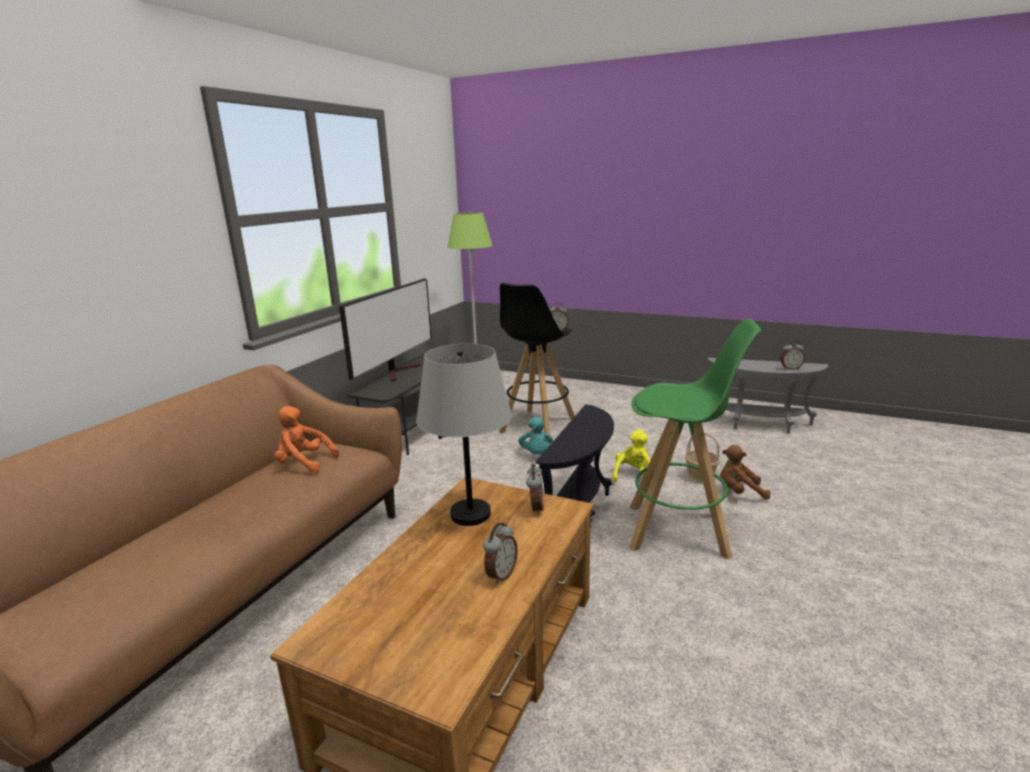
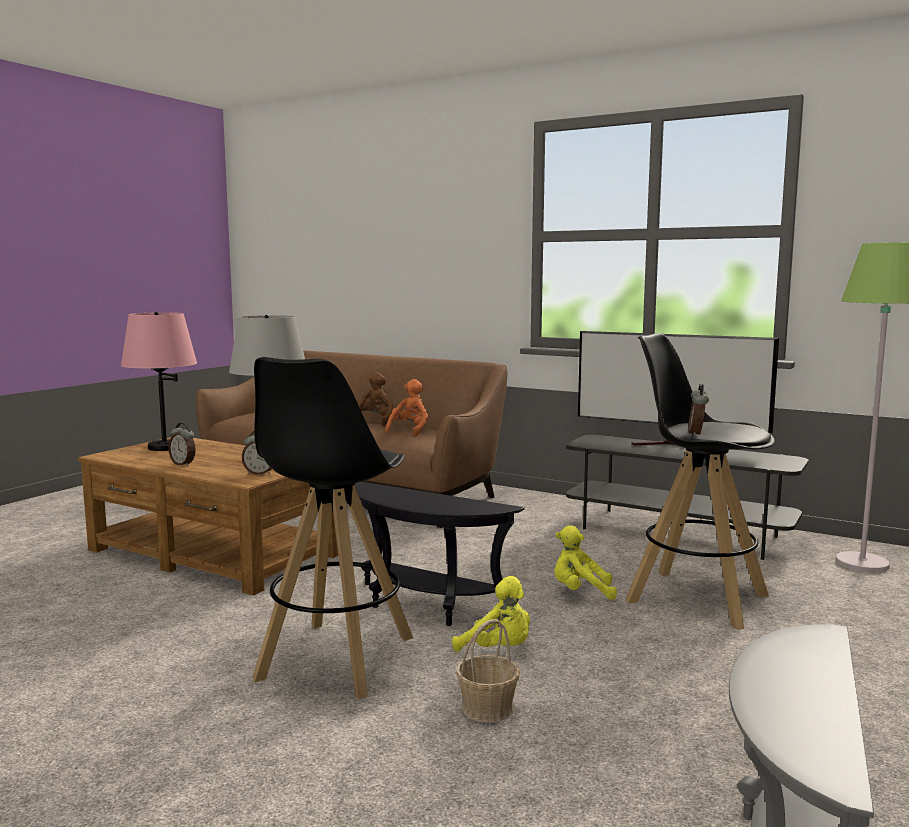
camera: 95 degrees right, 10 degrees down
(384, 633) = (164, 447): none -> pink table lamp
(538, 455) = (580, 592): turquoise plush toy -> yellow plush toy
(679, 531) = (335, 658): green stool -> black stool
(739, 492) = (419, 734): brown plush toy -> brown plush toy (374, 421)
(790, 368) = (774, 716): alarm clock -> none

